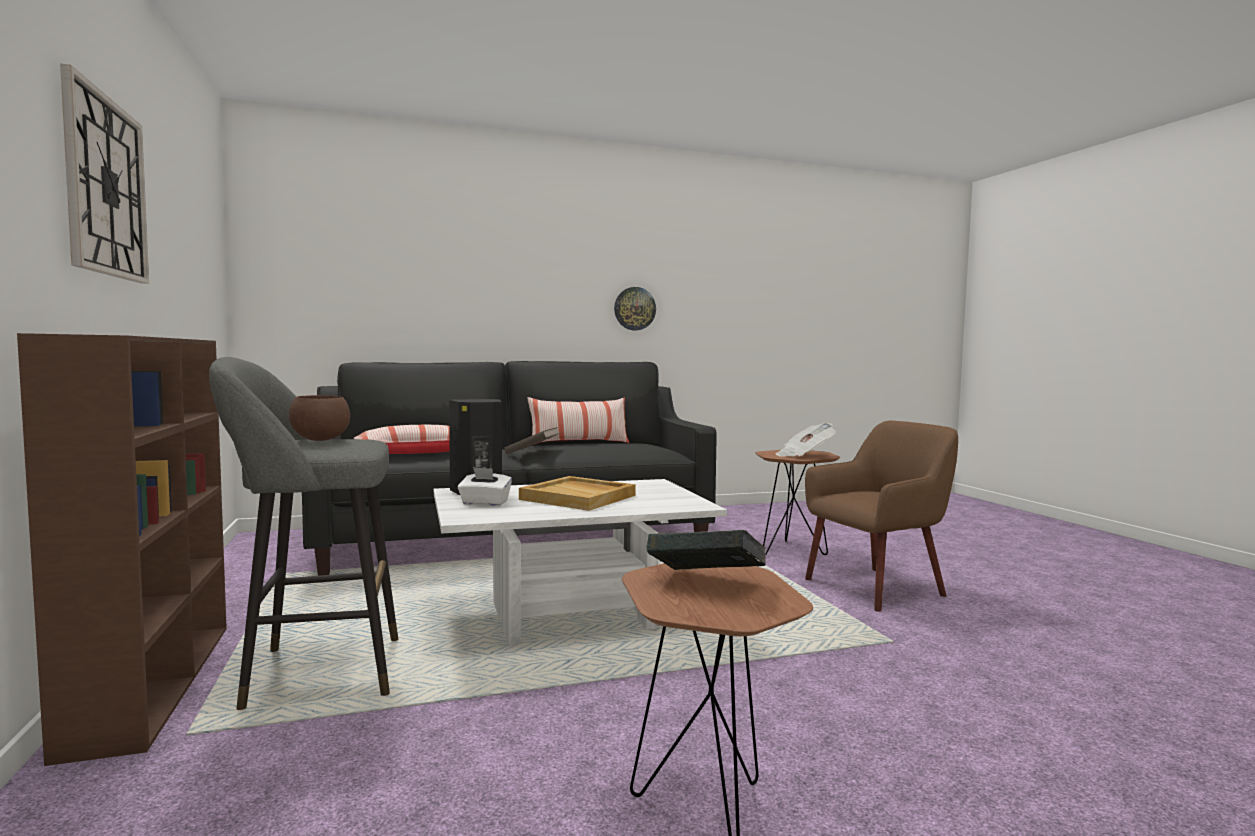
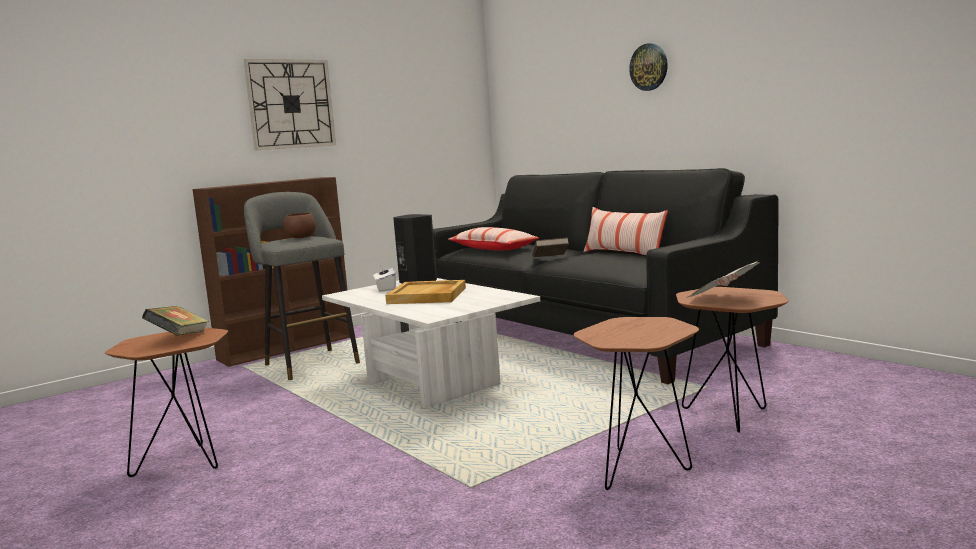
camera: 70 degrees right, 5 degrees up
(634, 308) = (759, 100): wall clock -> wall clock (649, 67)
(876, 587) = (640, 468): brown armchair -> brown side table

